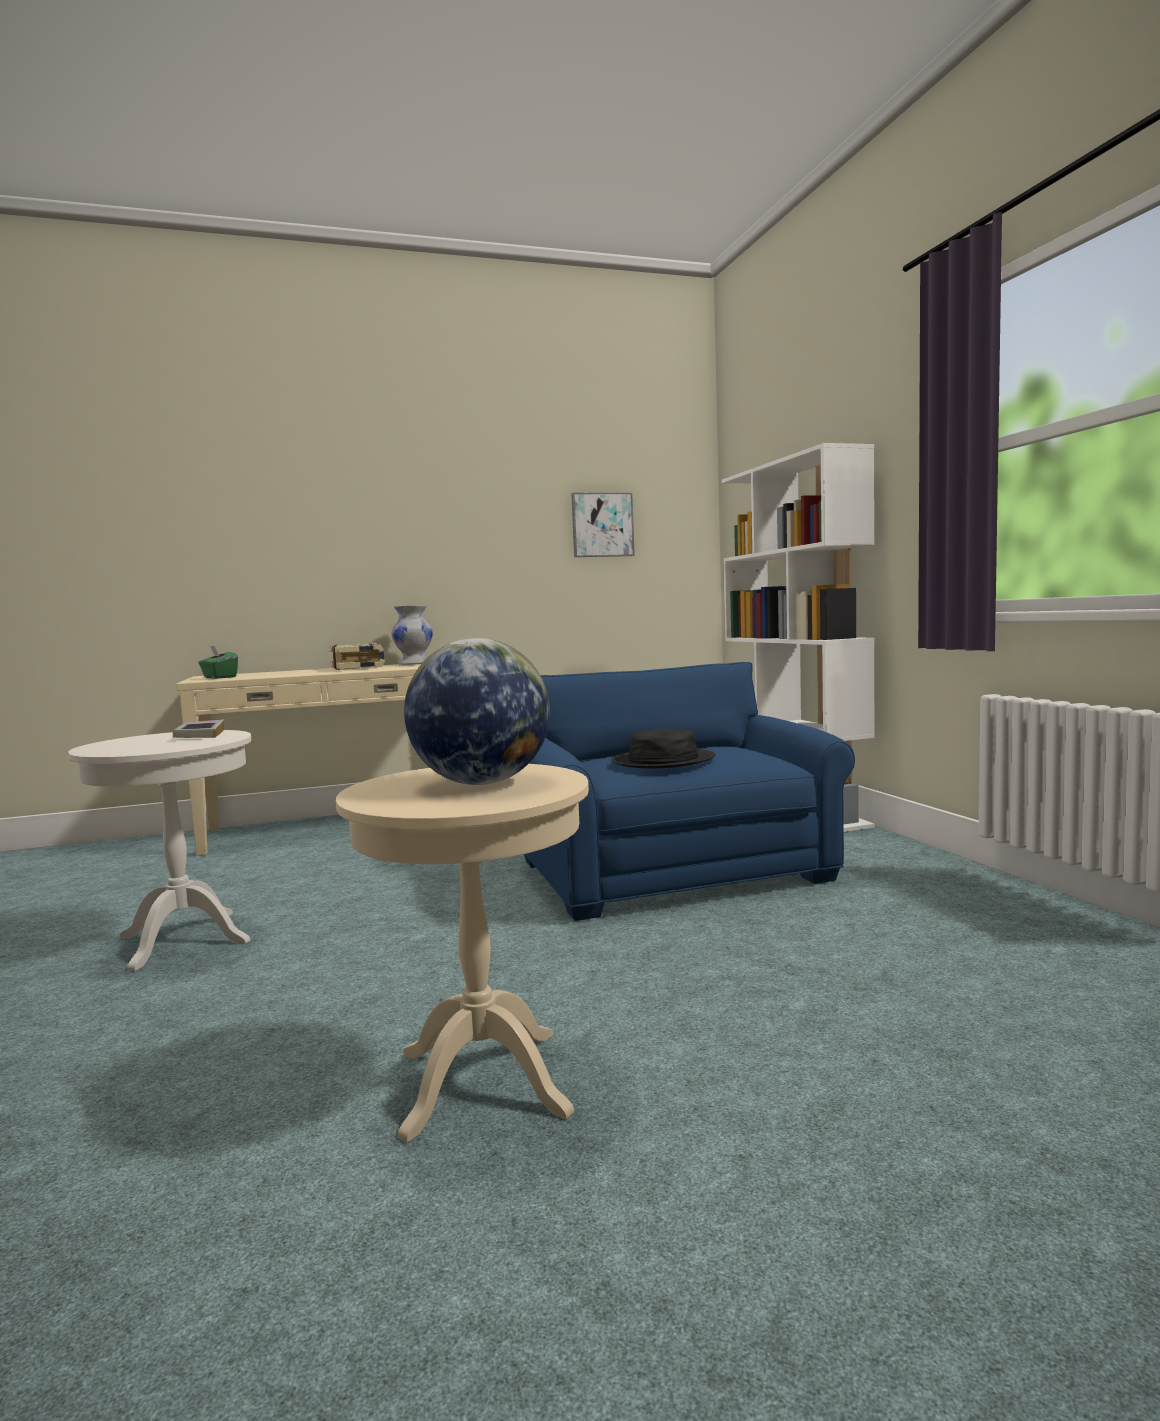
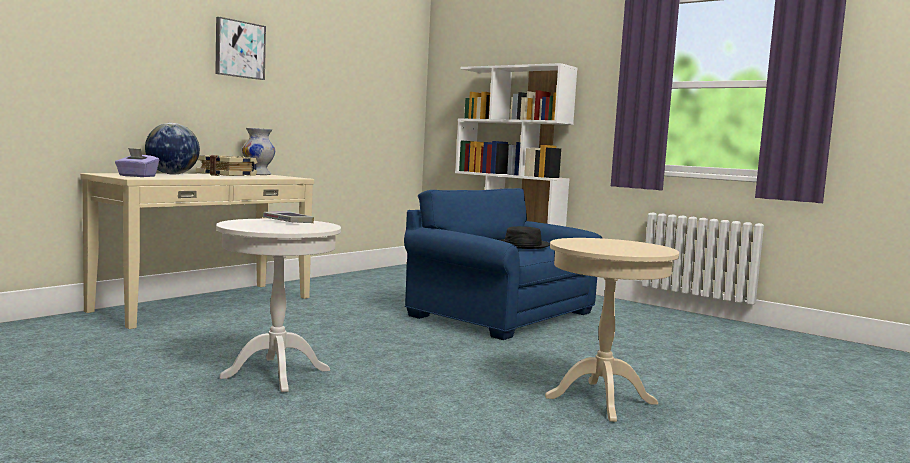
camera: 35 degrees left, 0 degrees up
(219, 677) = (137, 176): green tissue box -> purple tissue box
(481, 783) = (618, 245): globe -> globe (172, 174)
(602, 525) = (366, 82): picture -> picture (239, 49)

